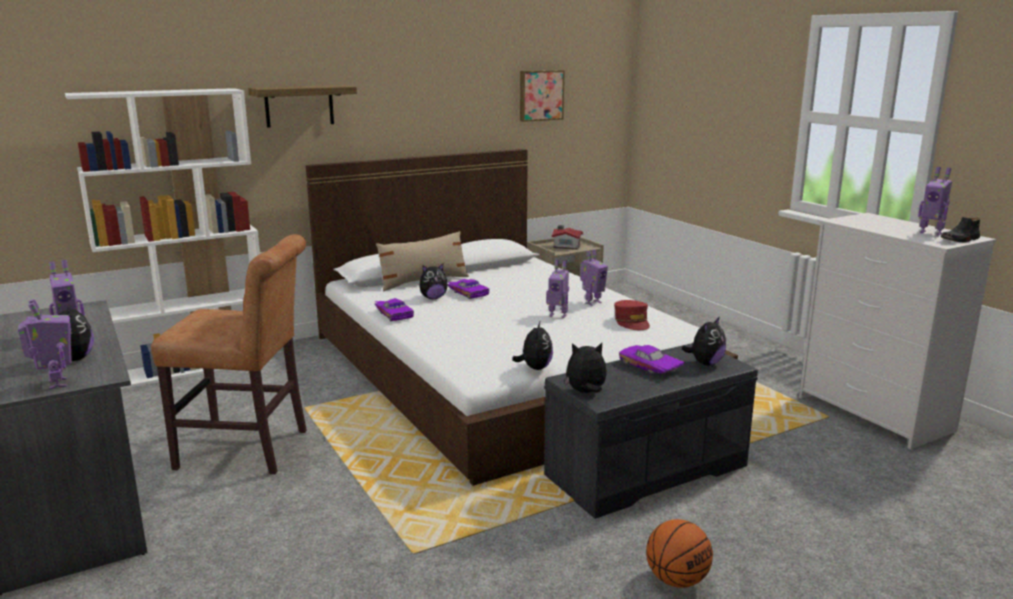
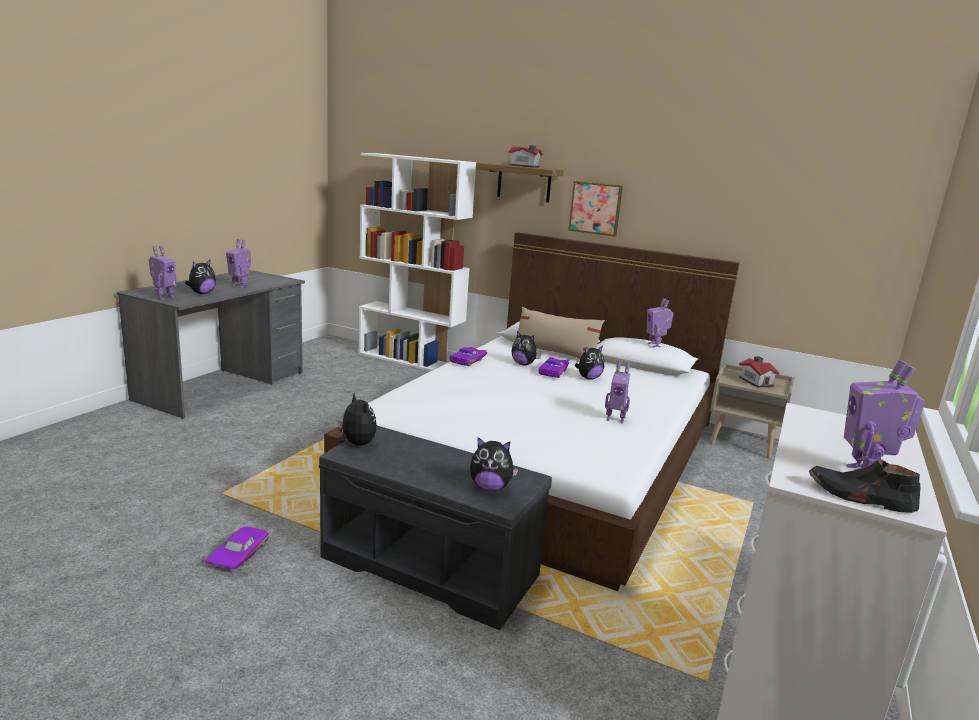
camera: 55 degrees right, 0 degrees up
(249, 450) = (319, 407): brown chair -> none
(311, 86) = (525, 166): none -> toy house
(535, 368) = (418, 424): plush toy -> plush toy (588, 378)
(540, 95) = (778, 207): picture -> picture (596, 208)
(558, 315) = (558, 412): toy robot -> toy robot (655, 345)
(632, 322) = (589, 445): red cap -> none
(649, 367) = (444, 461): purple toy car -> purple toy car (237, 554)
(677, 580) = (242, 623): basketball -> none

